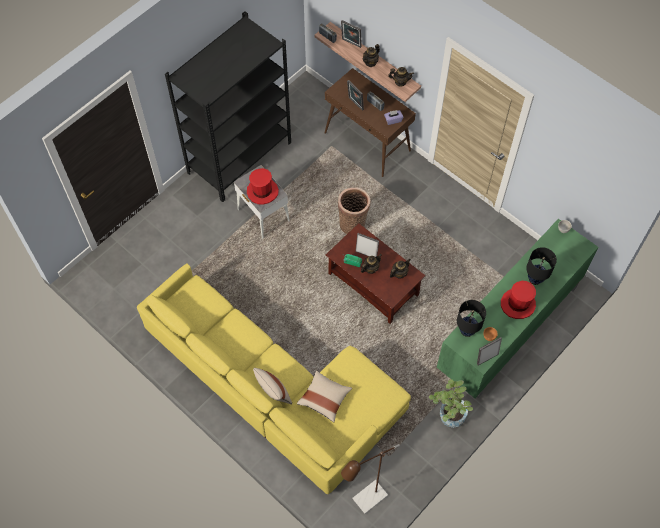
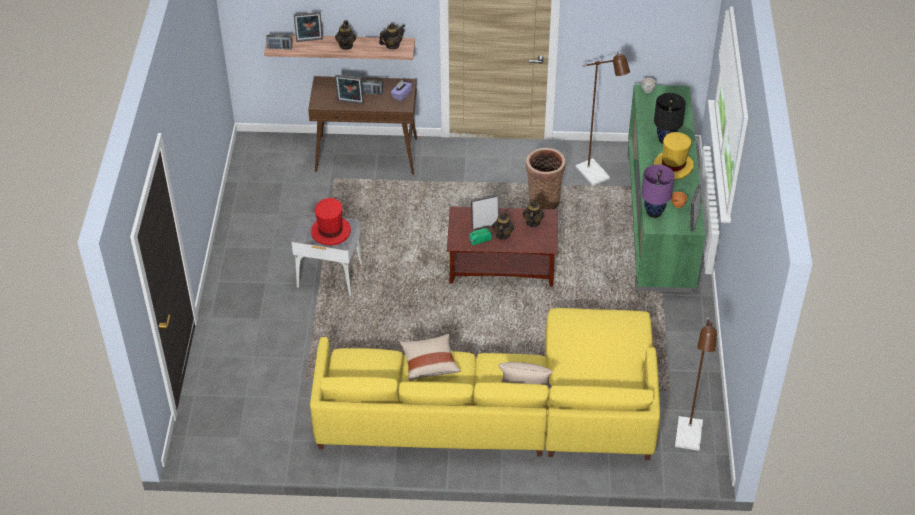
camera: 40 degrees left, 15 degrees down
(239, 157) = (249, 242): black bookcase -> none
(324, 399) = (577, 363): beige pillow -> beige pillow (429, 363)
(353, 223) = (427, 229): basket -> basket (543, 200)
(448, 416) = (684, 323): potted plant -> none
(467, 330) = (654, 212): black table lamp -> purple table lamp
(500, 262) = (596, 177): none -> brown floor lamp
(518, 304) = (673, 166): red hat -> yellow hat

